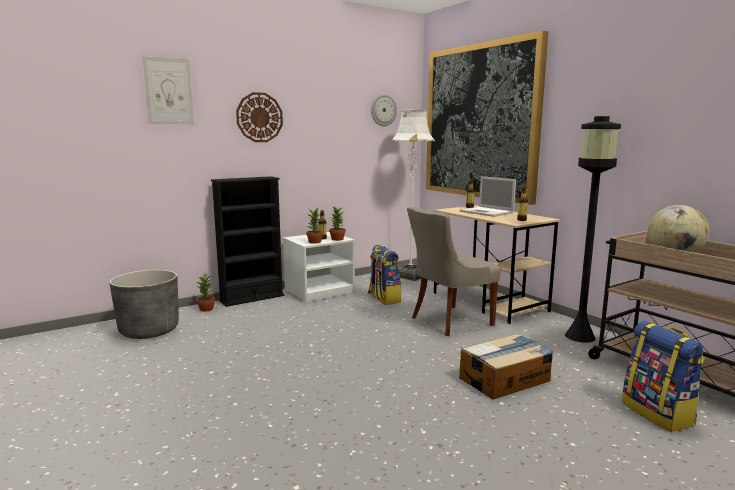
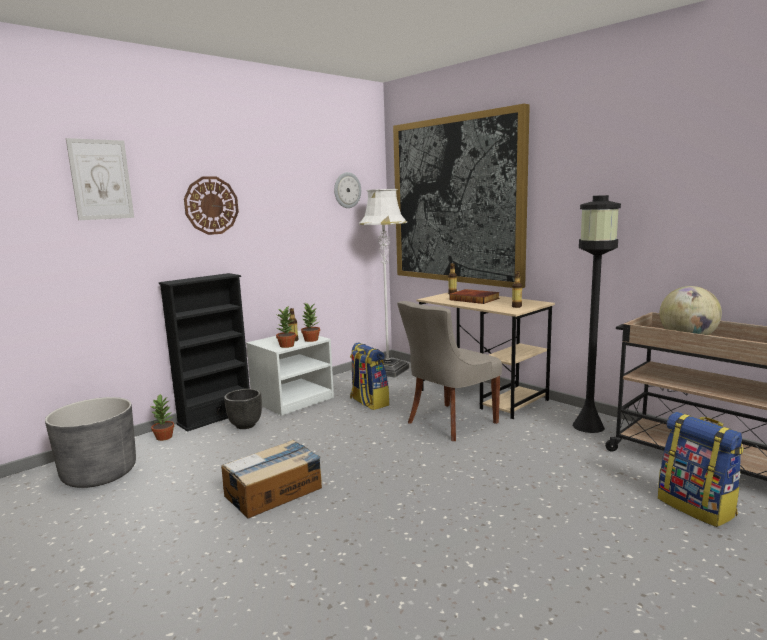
camera: 10 degrees left, 0 degrees up
(273, 306) = (245, 425): none -> black planter
(487, 212) = (475, 299): laptop -> book
(505, 379) = (533, 486): cardboard box -> cardboard box (274, 492)

